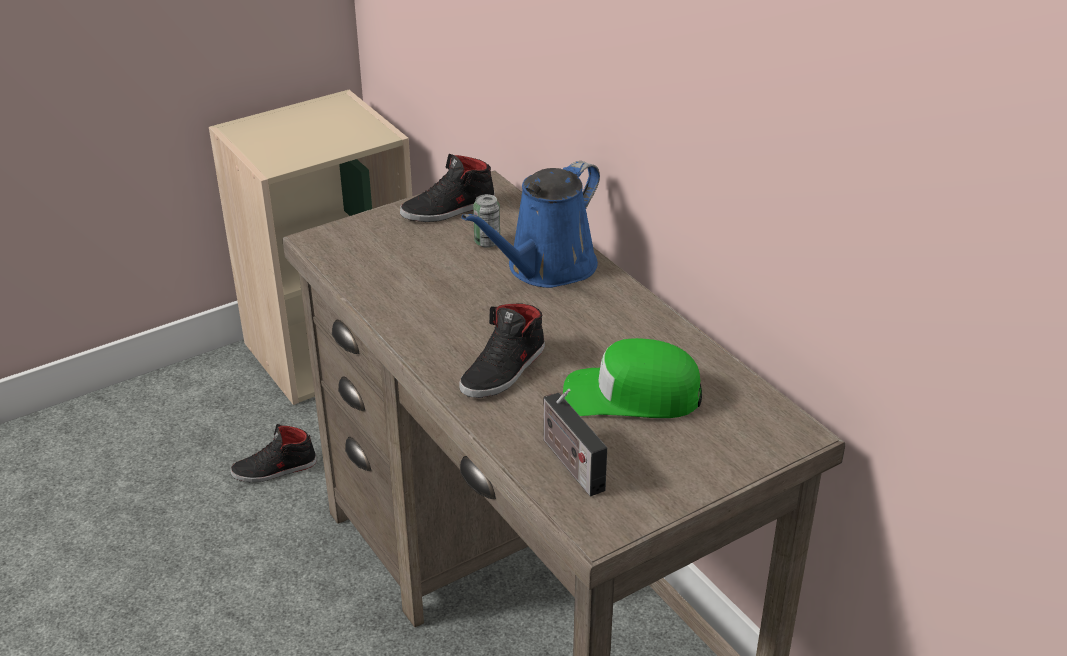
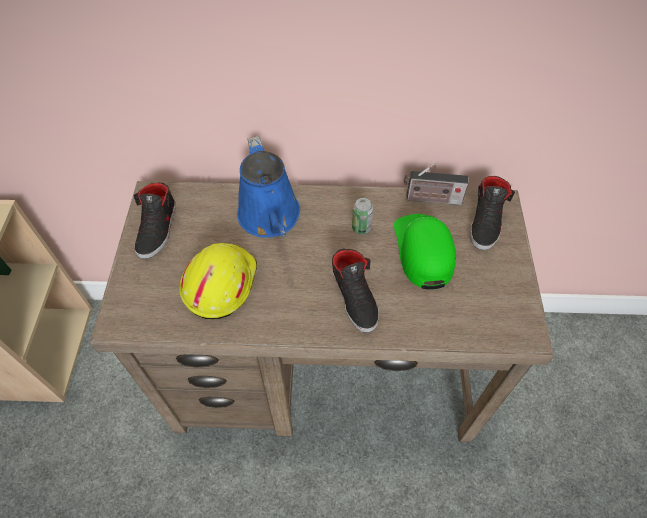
camera: 55 degrees left, 20 degrees up
(274, 469) = (110, 444): black shoe -> black shoe (486, 221)
(424, 274) = (219, 283): none -> yellow hard hat
(487, 242) = (215, 230): can -> can (361, 228)
(569, 462) = (462, 314): radio -> radio (430, 199)
(631, 395) = (423, 251): green cap -> green cap turned 135 degrees clockwise

